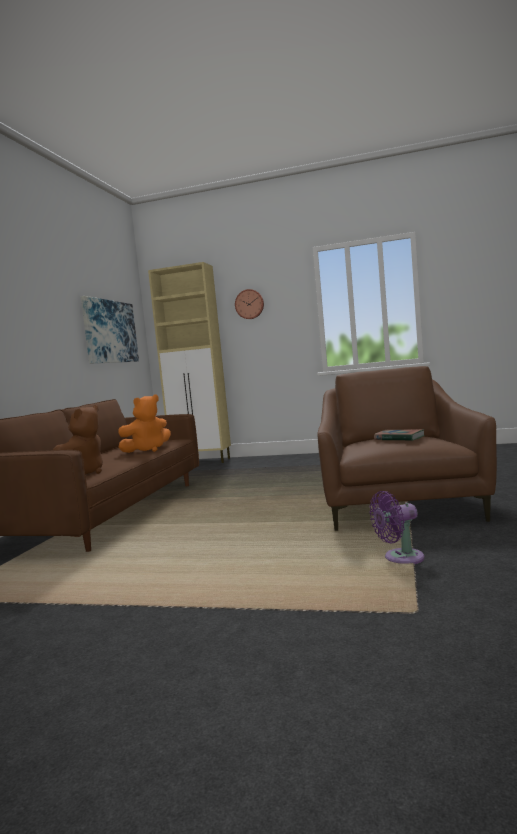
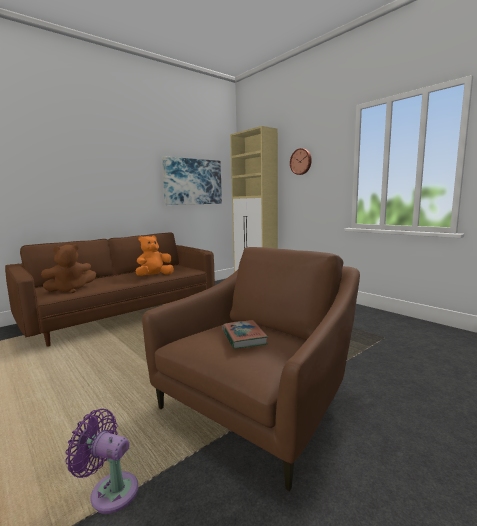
camera: 35 degrees right, 5 degrees up
(147, 450) = (154, 276): orange plush toy -> orange plush toy turned 135 degrees clockwise

